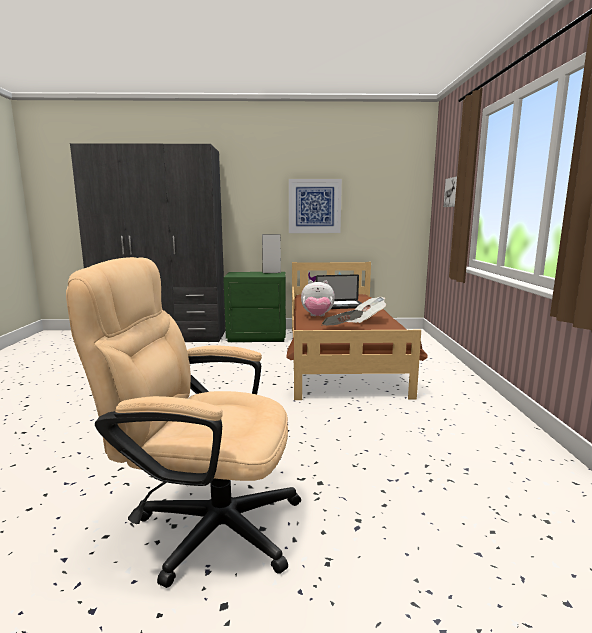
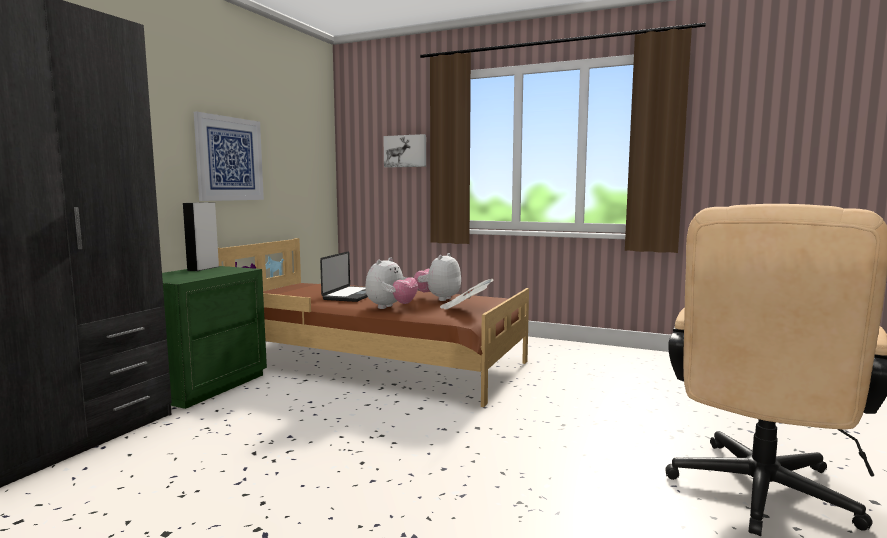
camera: 65 degrees left, 5 degrees down
(364, 320) = (438, 298): newspaper -> plush toy

